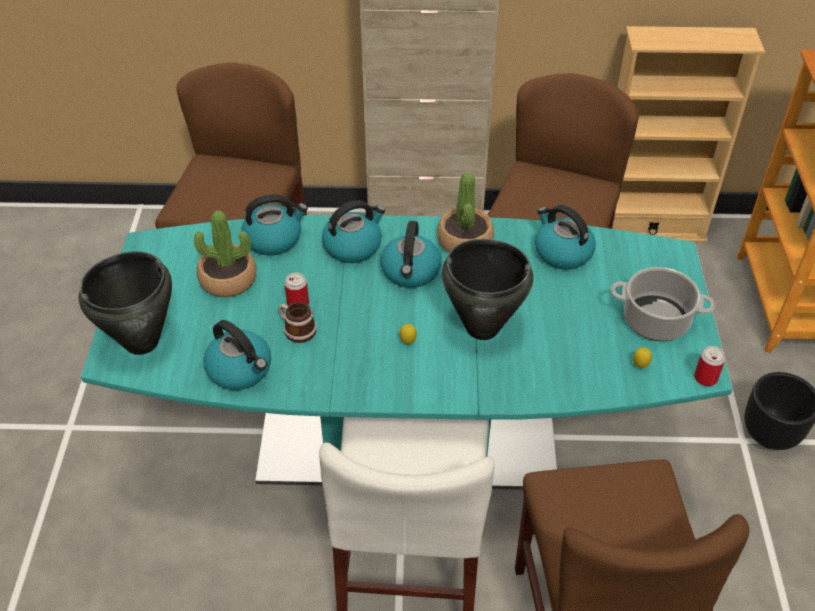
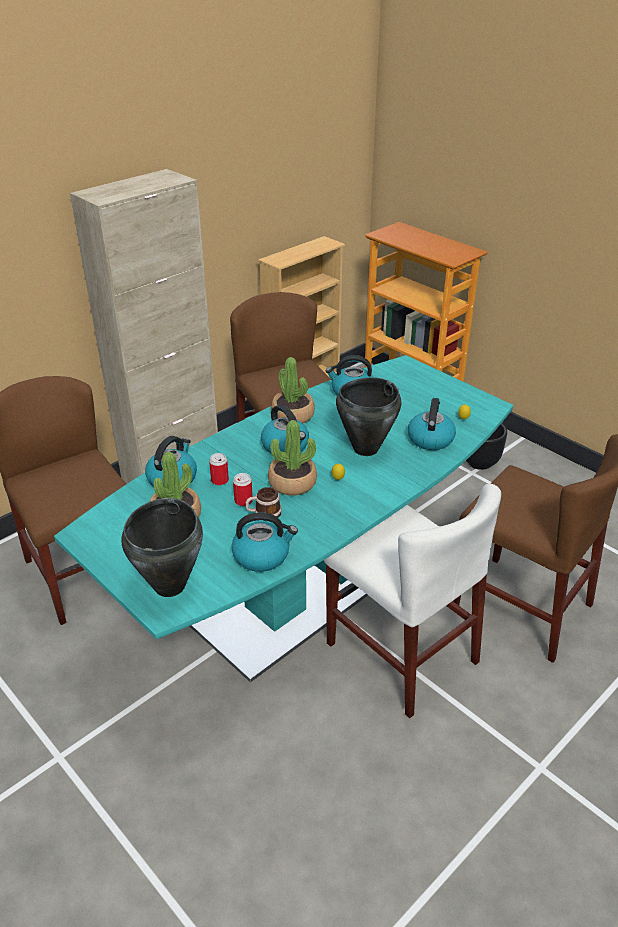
camera: 45 degrees left, 10 degrees down
(353, 246) = (231, 453): kettle -> kettle (430, 439)
(363, 316) = (292, 483): none -> potted plant
(657, 320) = (441, 396): cooking pot -> none
(705, 378) = (497, 407): can -> can (220, 480)

